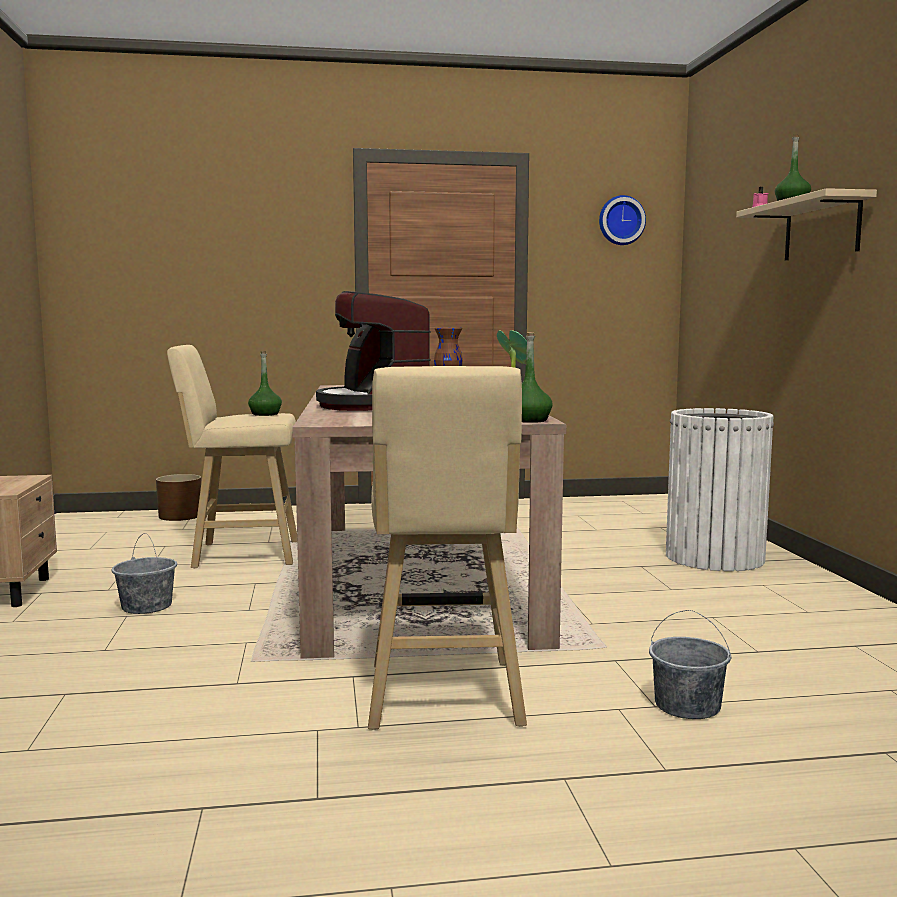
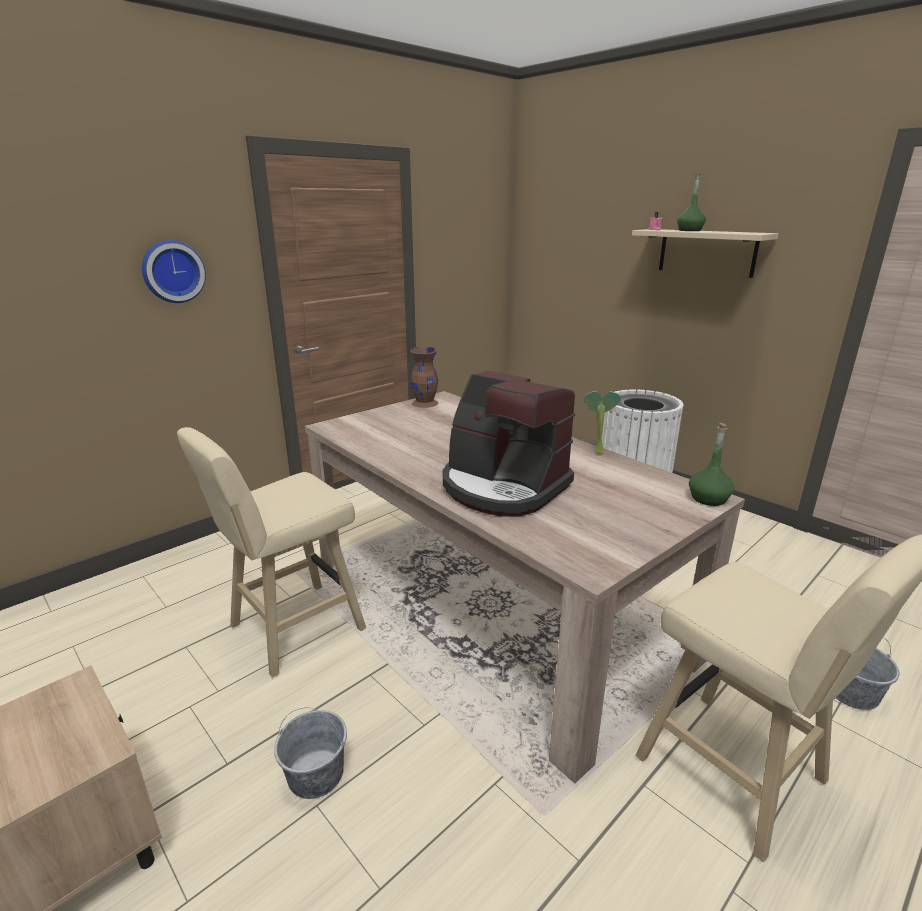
camera: 35 degrees left, 15 degrees up
(180, 516) = (132, 583): brown planter -> none
(265, 414) = (303, 489): green bottle -> none
(620, 220) = (475, 213): wall clock -> wall clock (172, 271)

